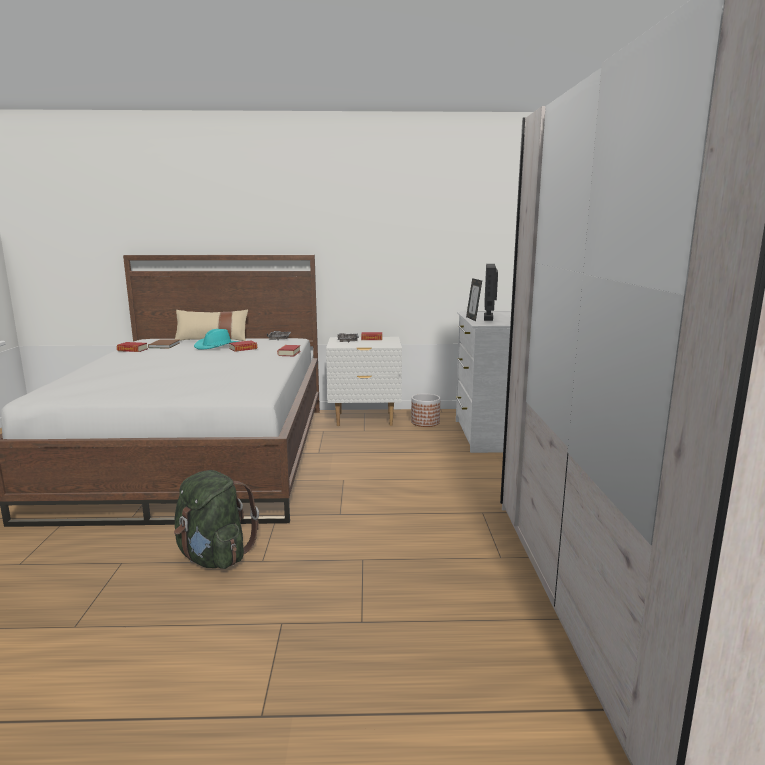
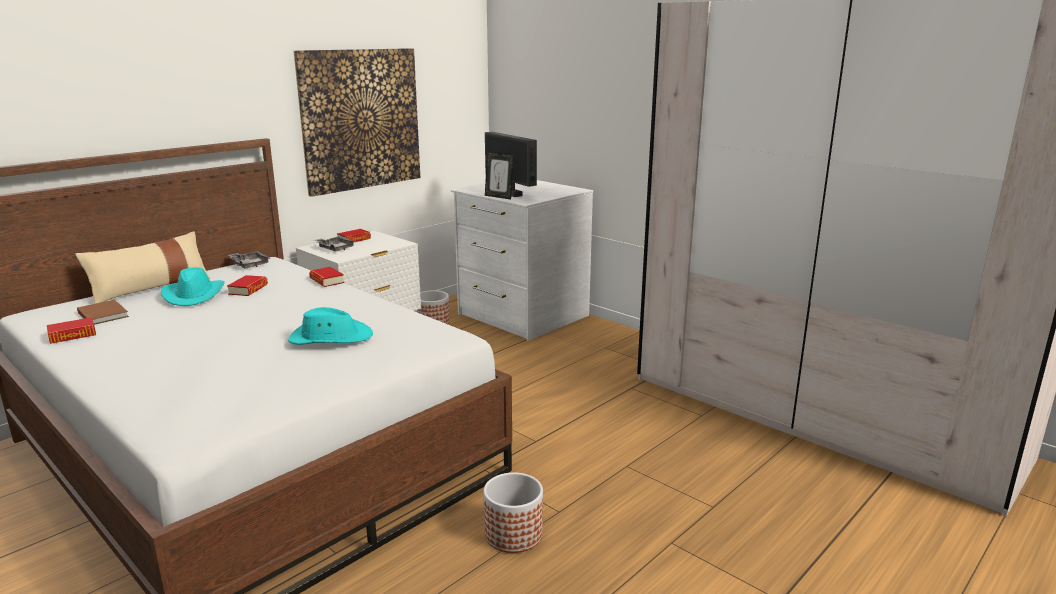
camera: 45 degrees left, 5 degrees up
(204, 377) = (330, 338): none -> turquoise hat
(214, 557) = (514, 534): green backpack -> planter
(398, 248) = (361, 119): none -> picture

